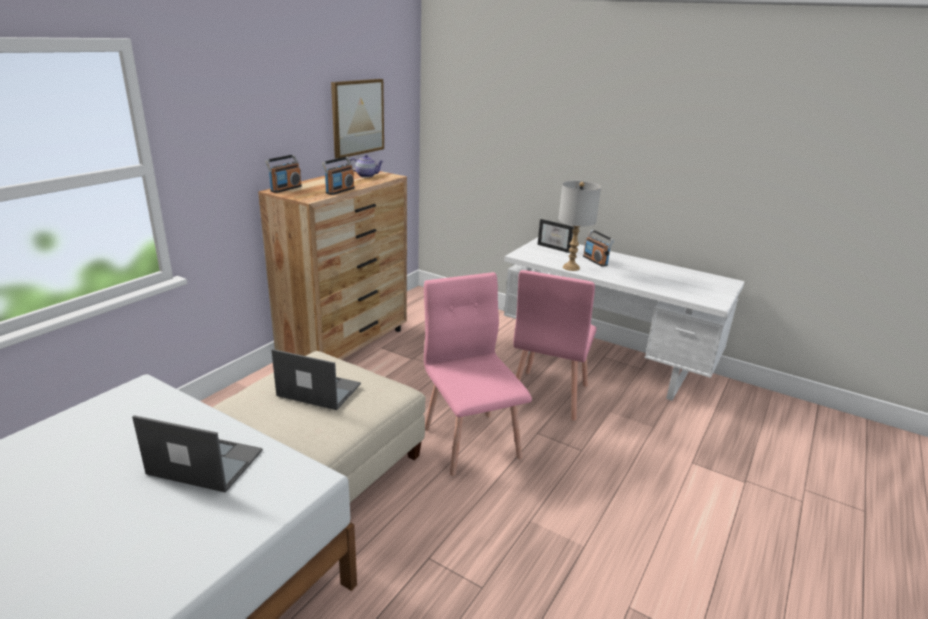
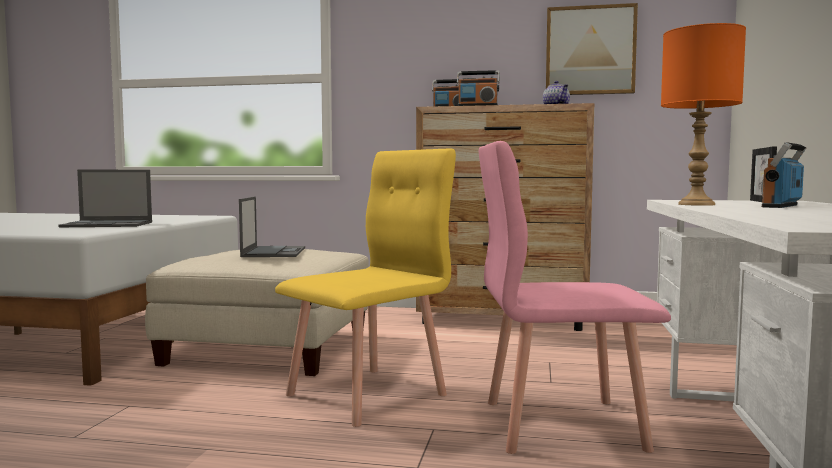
camera: 70 degrees right, 20 degrees down
(204, 462) = (109, 224): laptop -> laptop turned 90 degrees clockwise
(471, 441) = (368, 394): pink chair -> yellow chair
(570, 267) = (696, 204): grey table lamp -> orange table lamp

